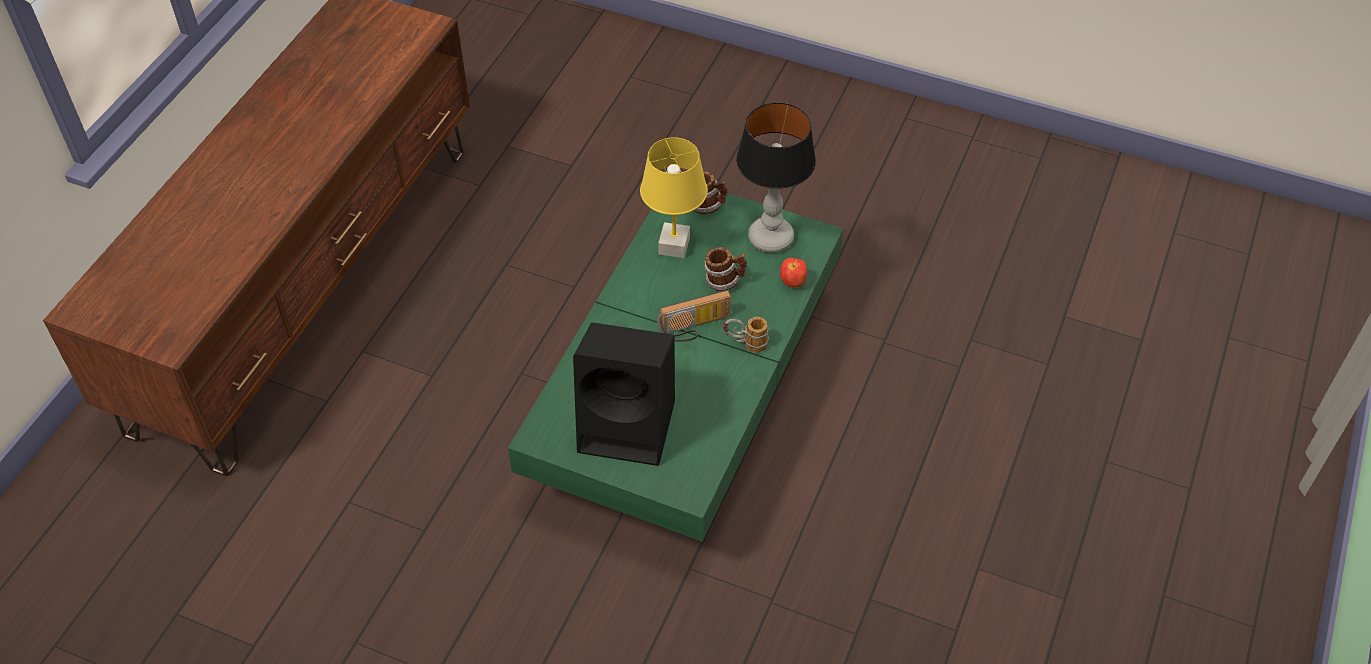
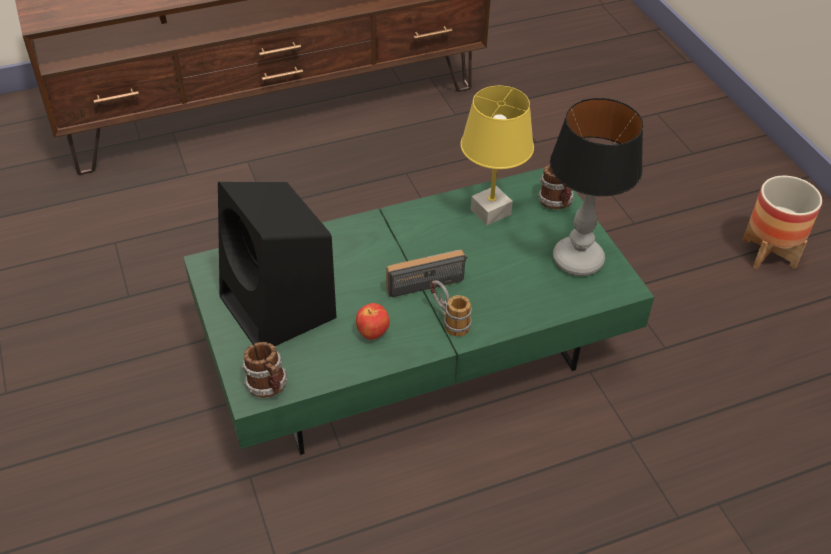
camera: 45 degrees right, 5 degrees down
(695, 328) = (425, 279): radio -> radio turned 135 degrees clockwise
(724, 281) = (495, 264): mug -> mug (268, 387)
(793, 283) = (551, 306): apple -> apple (373, 334)
(824, 141) = (769, 253): none -> planter

